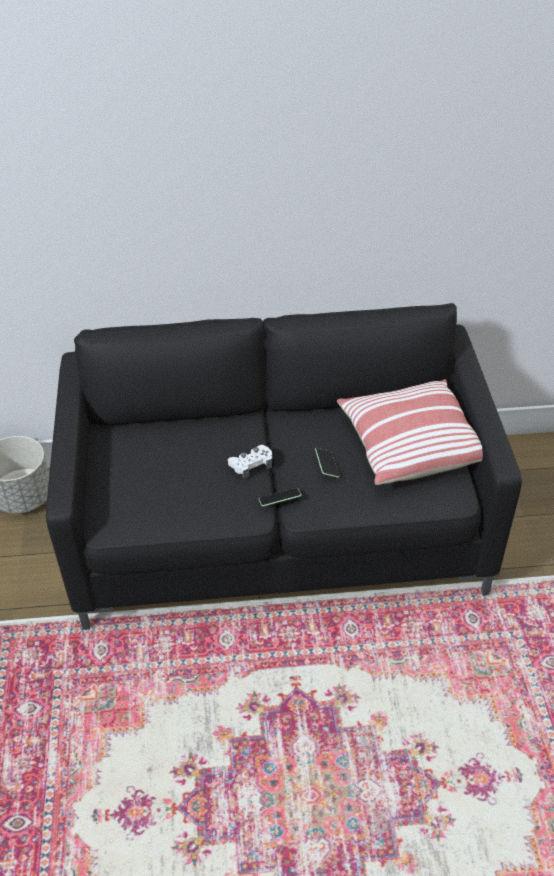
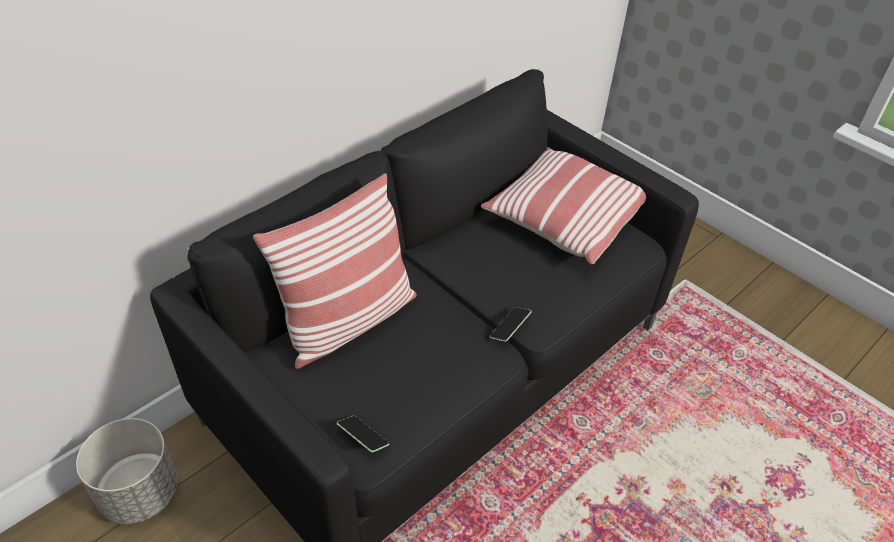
camera: 40 degrees left, 0 degrees up
(176, 437) = (348, 321): none -> pillow
(251, 464) = (449, 308): white game controller -> none
(326, 466) = (518, 273): phone -> phone (363, 438)

